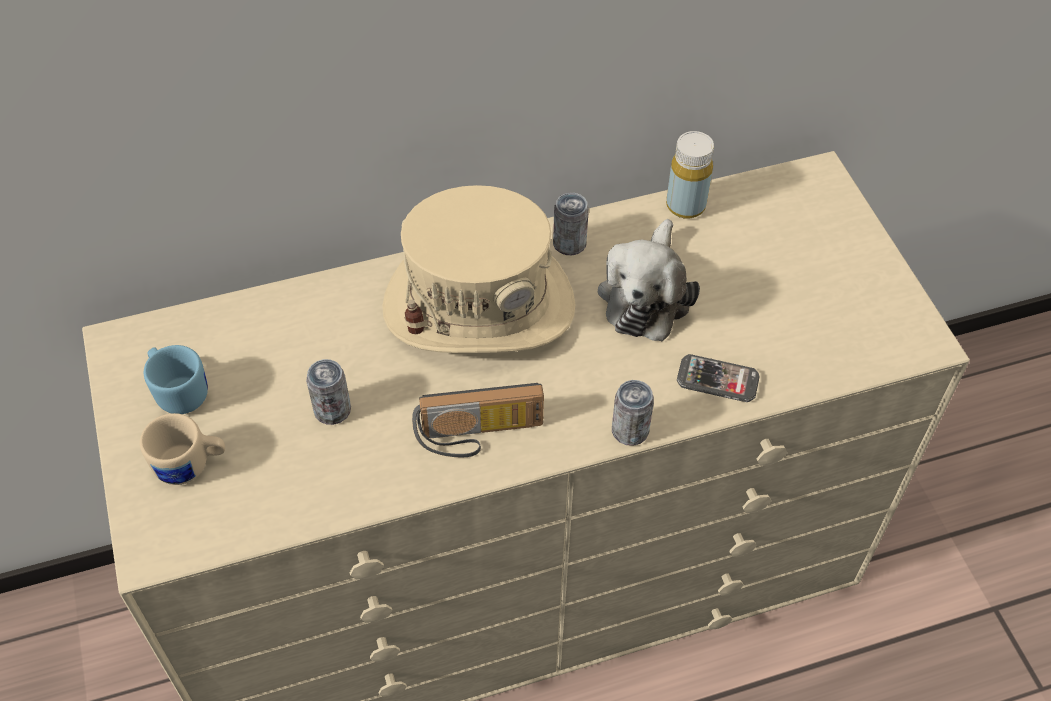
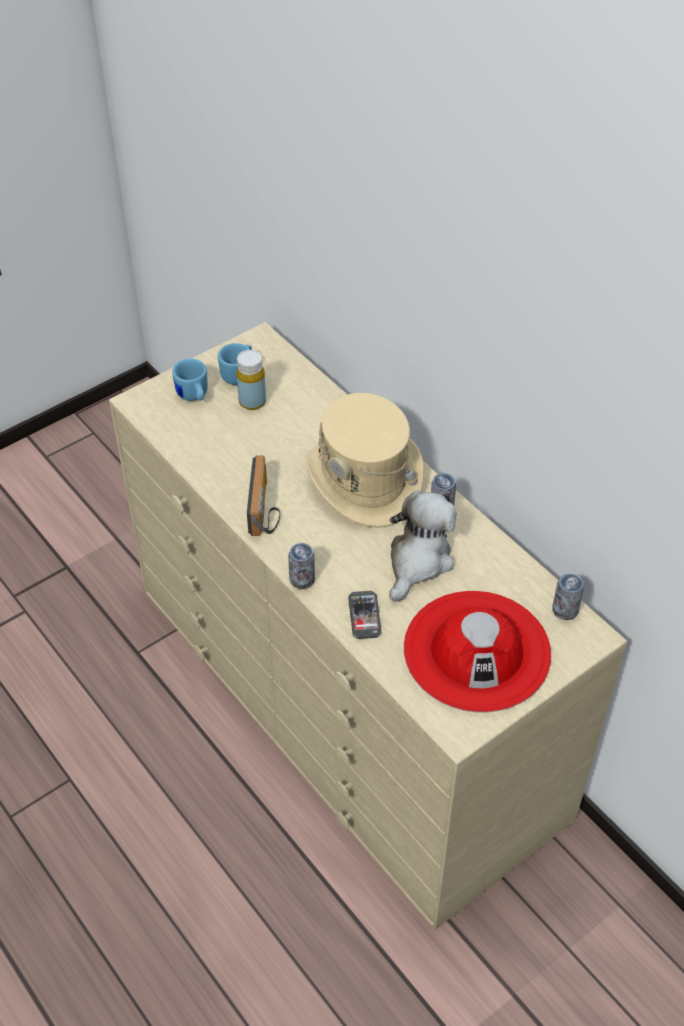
camera: 70 degrees right, 5 degrees down
(191, 466) = (193, 396): beige mug -> blue mug
(332, 410) = (255, 439): can -> can (565, 610)
(479, 436) = (266, 509): radio -> radio turned 150 degrees counterclockwise
(646, 295) = (418, 561): plush toy -> plush toy turned 120 degrees clockwise
(685, 205) = (513, 563): yellow bottle -> yellow bottle (252, 401)
(809, 285) = (477, 650): none -> red hat

